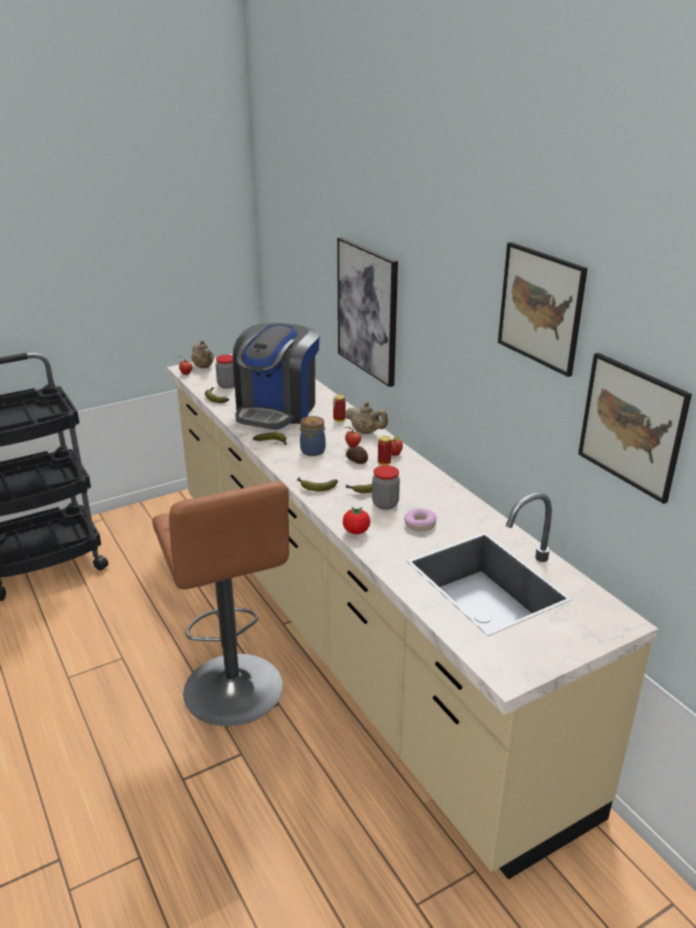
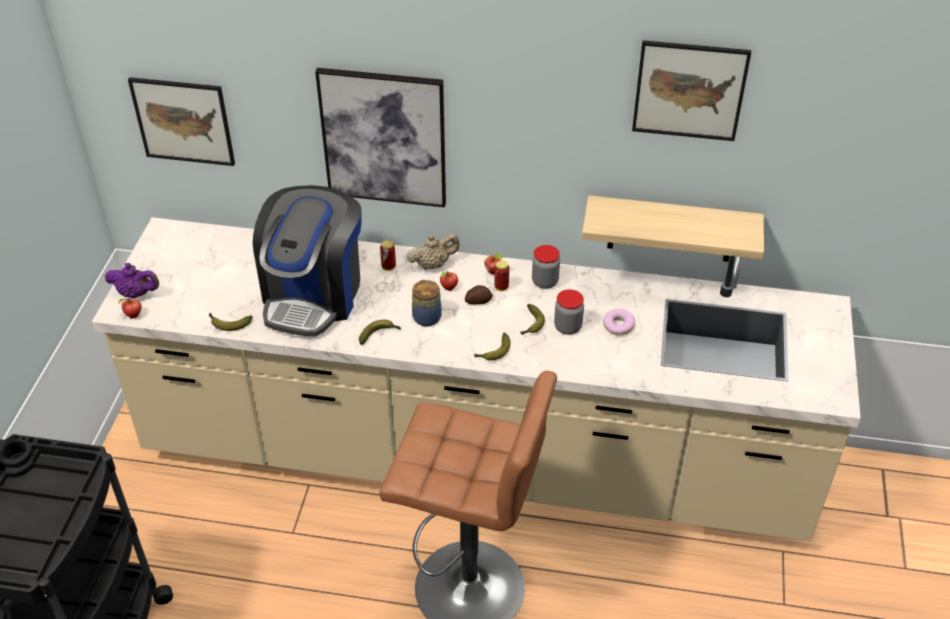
camera: 50 degrees left, 15 degrees up
(204, 367) = (136, 293): beige teapot -> purple teapot
(227, 385) = (208, 299): jar -> jar (545, 282)
(277, 410) = (313, 295): coffee machine -> coffee machine turned 45 degrees clockwise
(356, 531) = (591, 369): tomato -> none
(523, 471) = (671, 229): none -> shelf
(632, 426) = (809, 161): picture -> picture (183, 121)

